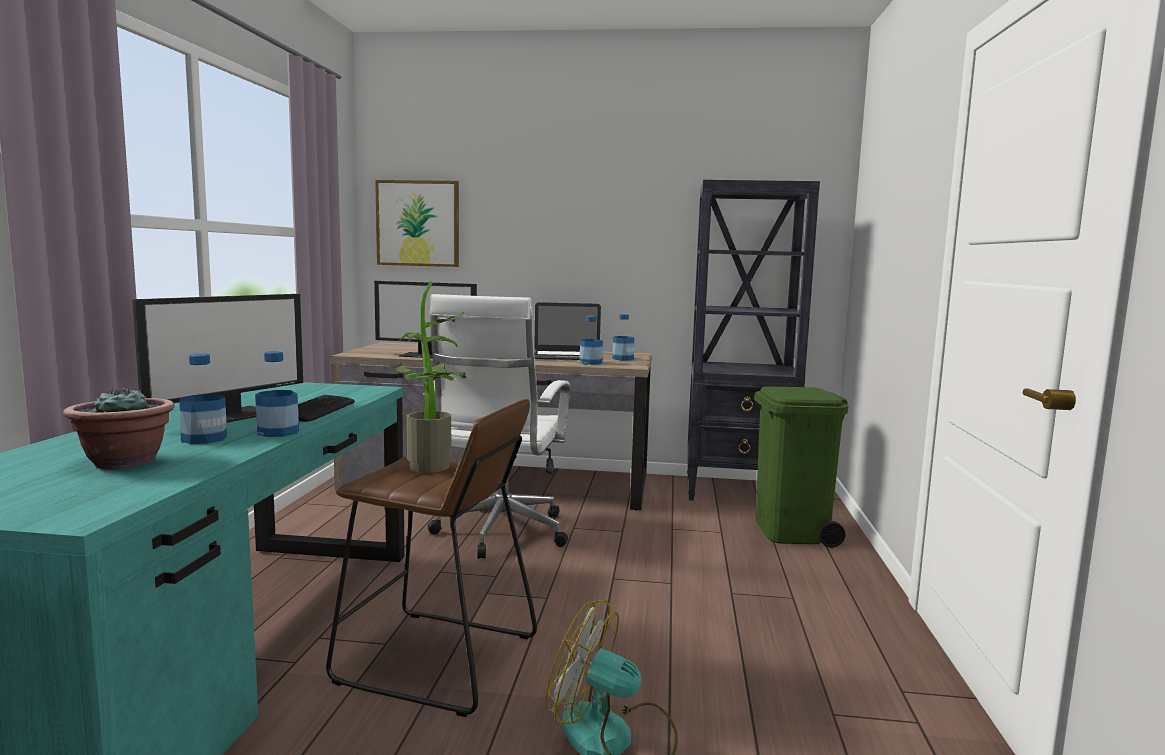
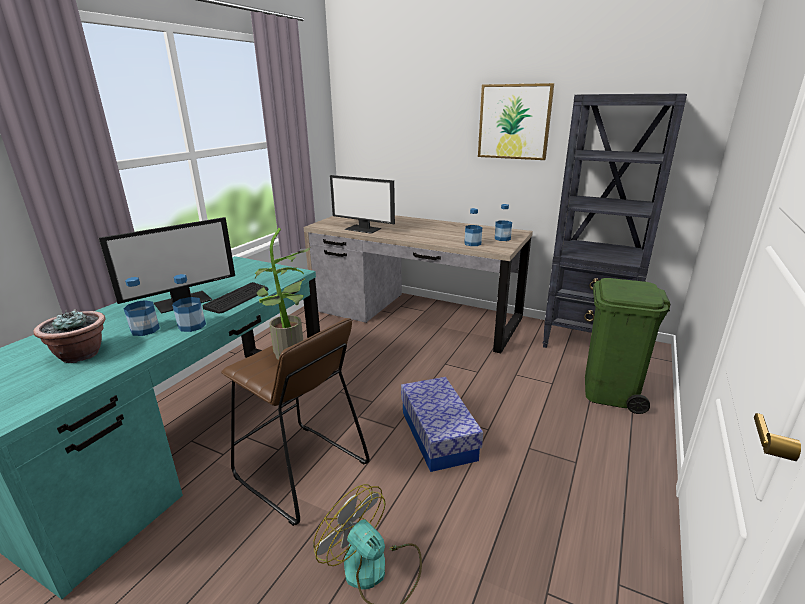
camera: 20 degrees right, 15 degrees up
(418, 223) = (370, 125): picture -> picture (514, 122)
(500, 534) = (392, 363): white office chair -> none
(567, 356) = (462, 233): laptop -> none
(610, 597) = (438, 435): none -> storage box

